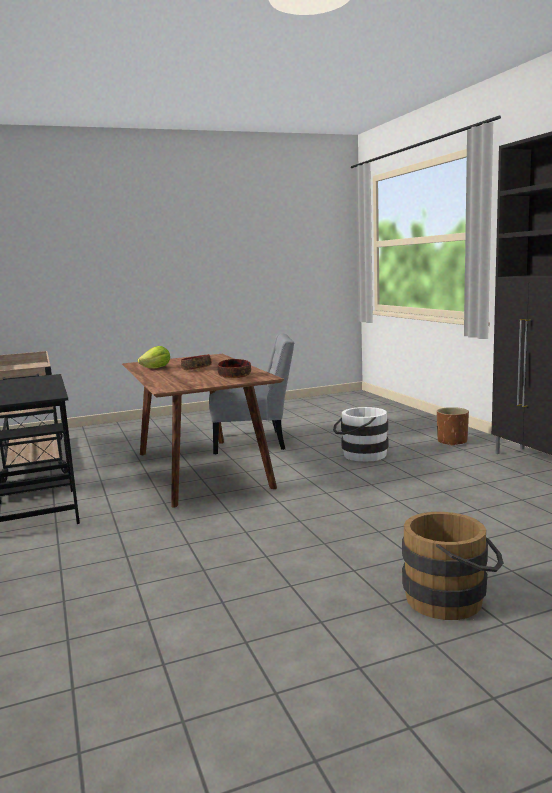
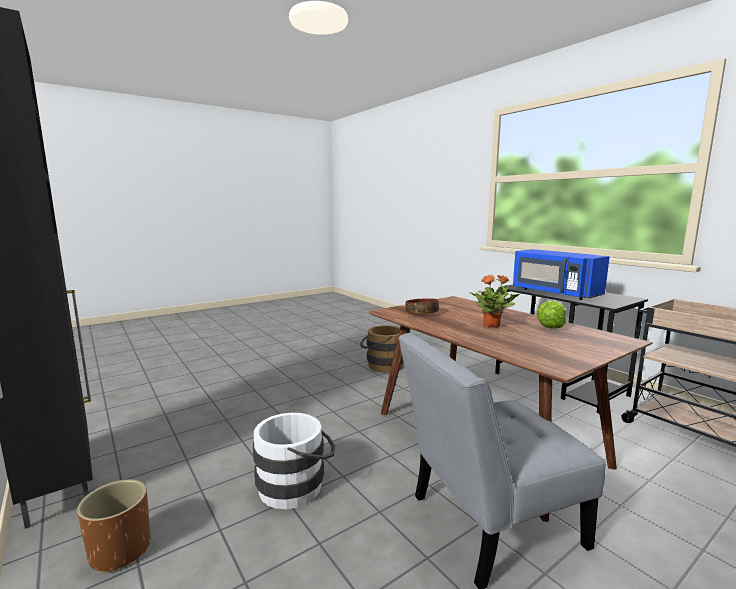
camera: 165 degrees right, 0 degrees up
(41, 387) = (554, 293): none -> blue microwave
(196, 369) = (492, 325): bowl -> potted plant
(452, 599) = (266, 353): brown bucket -> brown bucket (382, 365)

